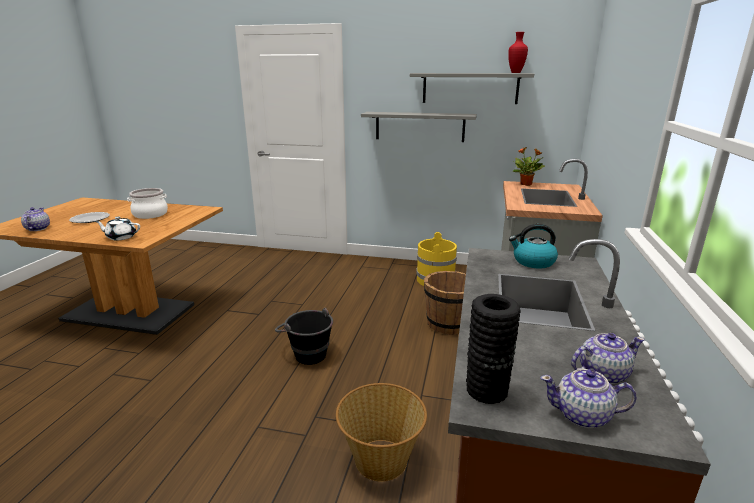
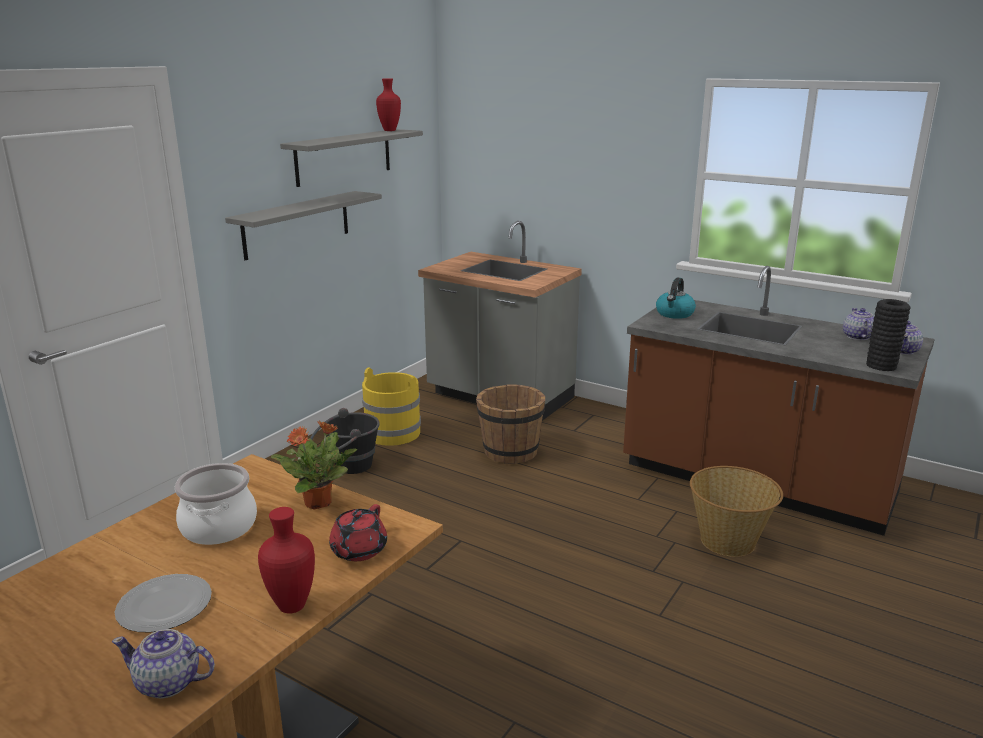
camera: 70 degrees left, 0 degrees up
(78, 235) = (292, 607): none -> red vase
(121, 237) = (358, 551): white teapot -> red teapot
(306, 352) = (517, 560): black bucket -> black bucket (346, 467)
(526, 184) = (447, 265): potted plant -> potted plant (319, 502)

